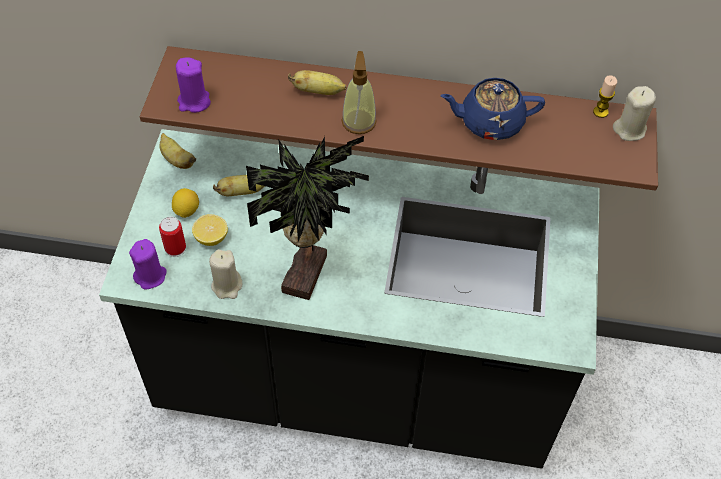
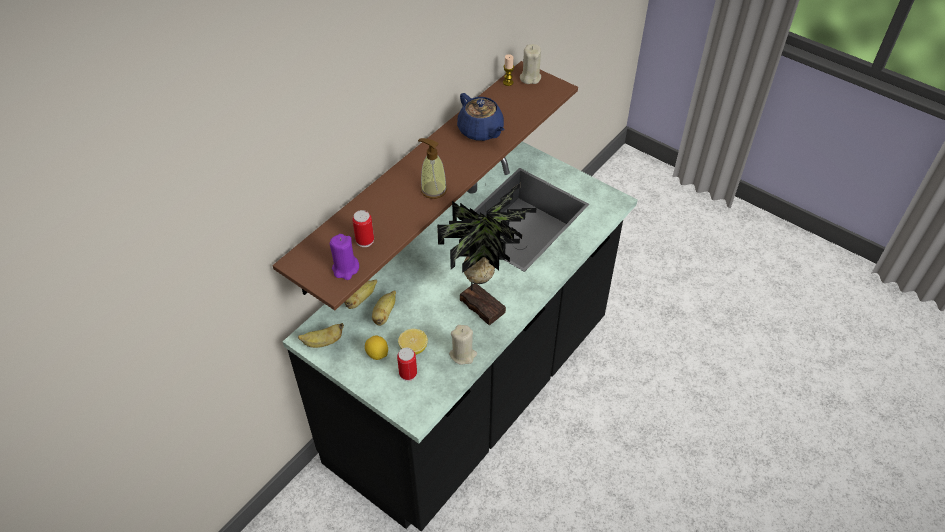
camera: 60 degrees left, 5 degrees down
(150, 276) = (423, 398): purple candle -> none
(243, 99) = (365, 240): none -> can
(318, 92) = (390, 199): banana -> banana (360, 299)
(489, 122) = (481, 131): blue teapot -> blue teapot turned 60 degrees counterclockwise

